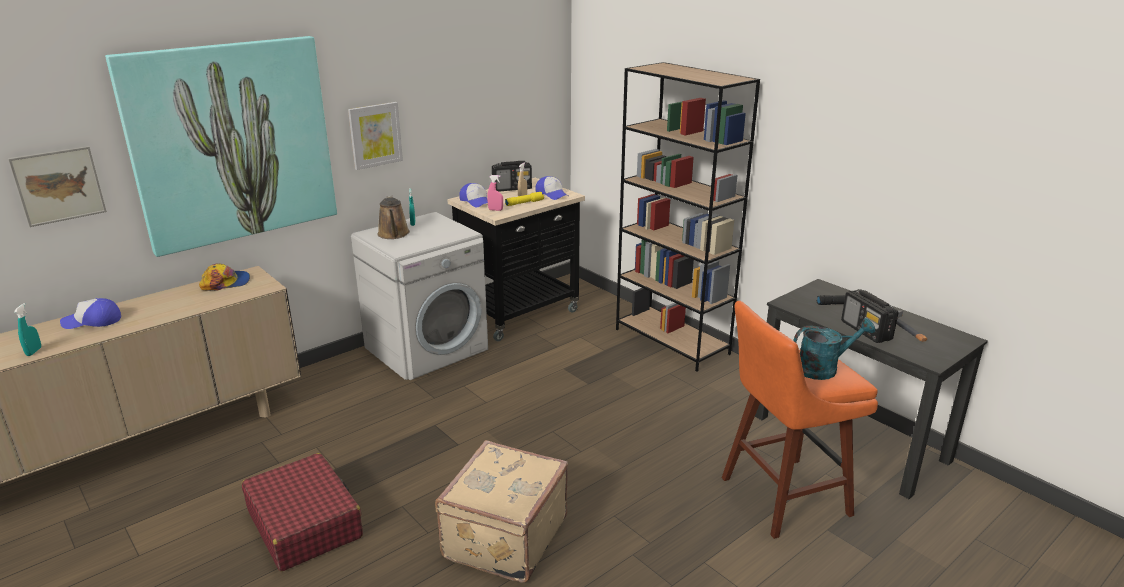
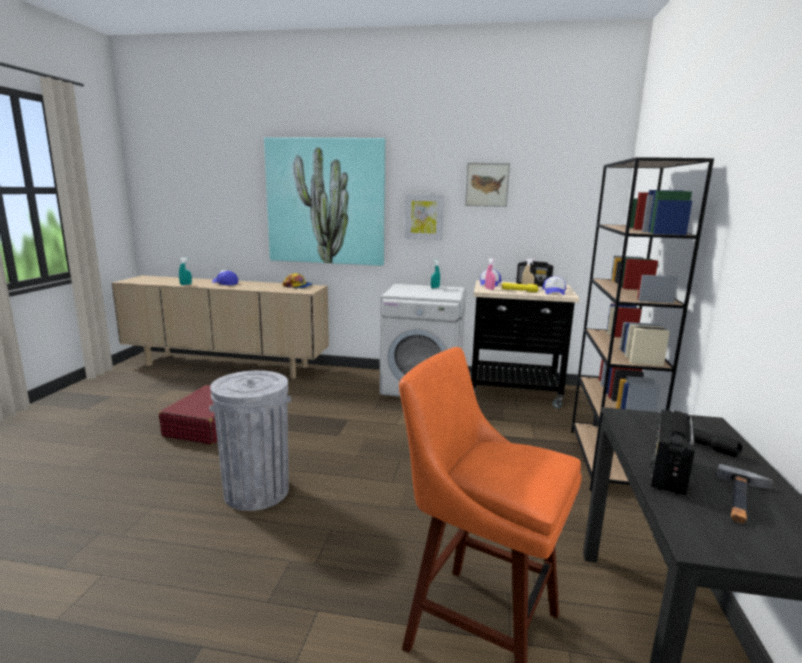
camera: 50 degrees right, 10 degrees down
(59, 185) = (235, 207): picture -> picture (487, 184)
(393, 234) = (411, 288): brown watering can -> none
(503, 537) = (256, 492): beige suitcase -> grey trash can
(823, 369) = (518, 468): turquoise watering can -> none

